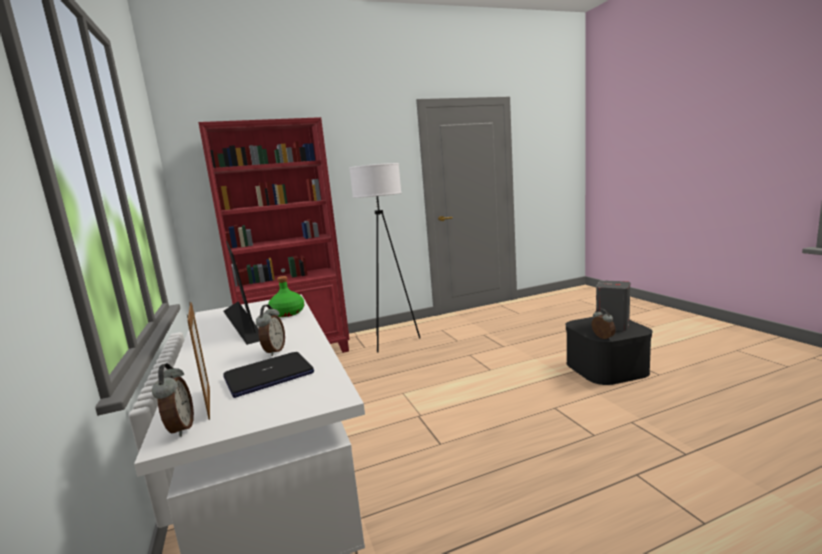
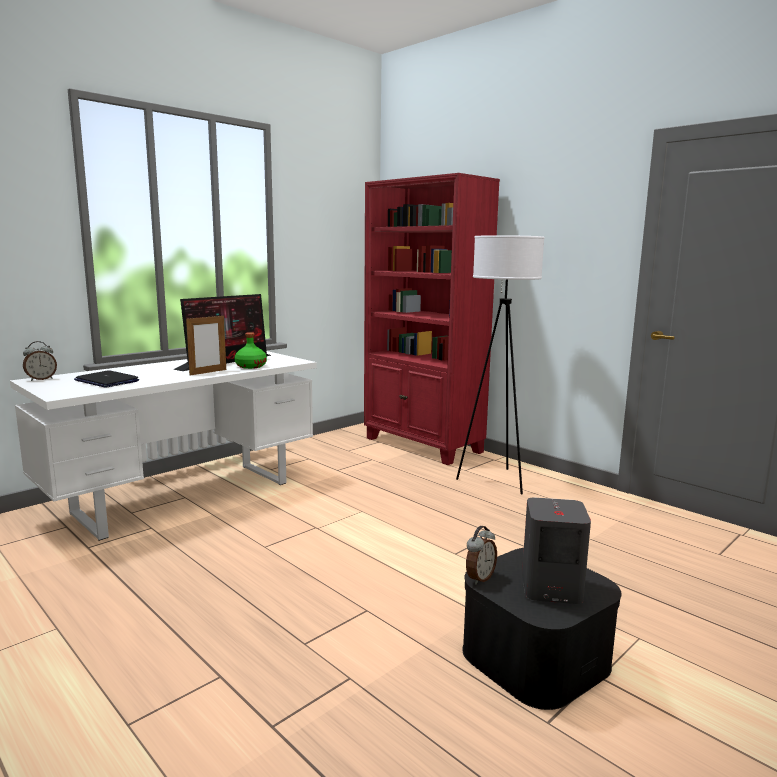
camera: 65 degrees right, 0 degrees up
(209, 402) = (72, 378): picture frame -> picture frame (208, 372)
(274, 351) = (154, 376): alarm clock -> none

